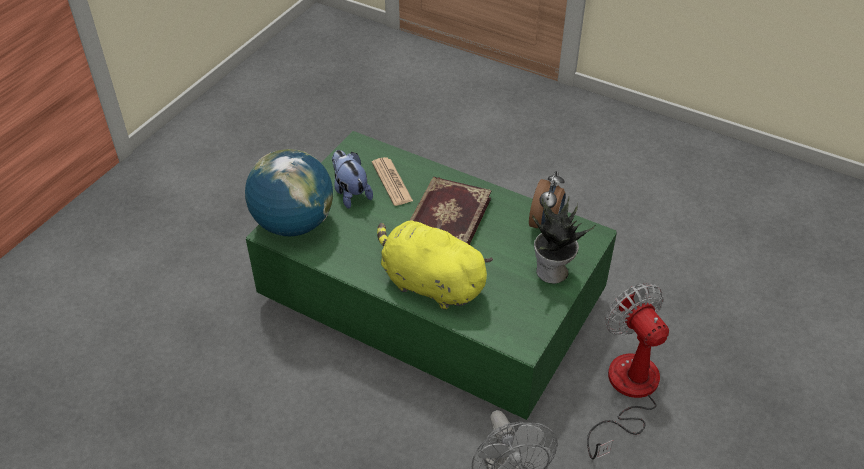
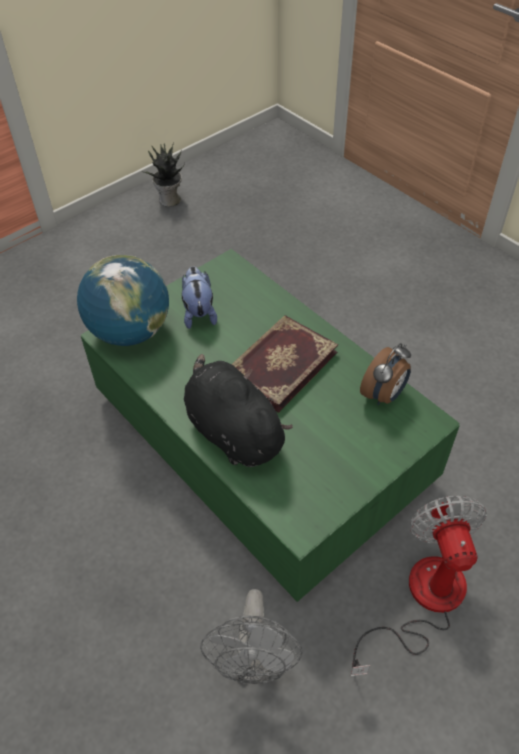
camera: 20 degrees right, 5 degrees up
(392, 182) = (244, 310): newspaper -> none
(429, 283) = (232, 431): yellow plush toy -> black plush toy
(552, 272) = (367, 454): potted plant -> potted plant (169, 200)

